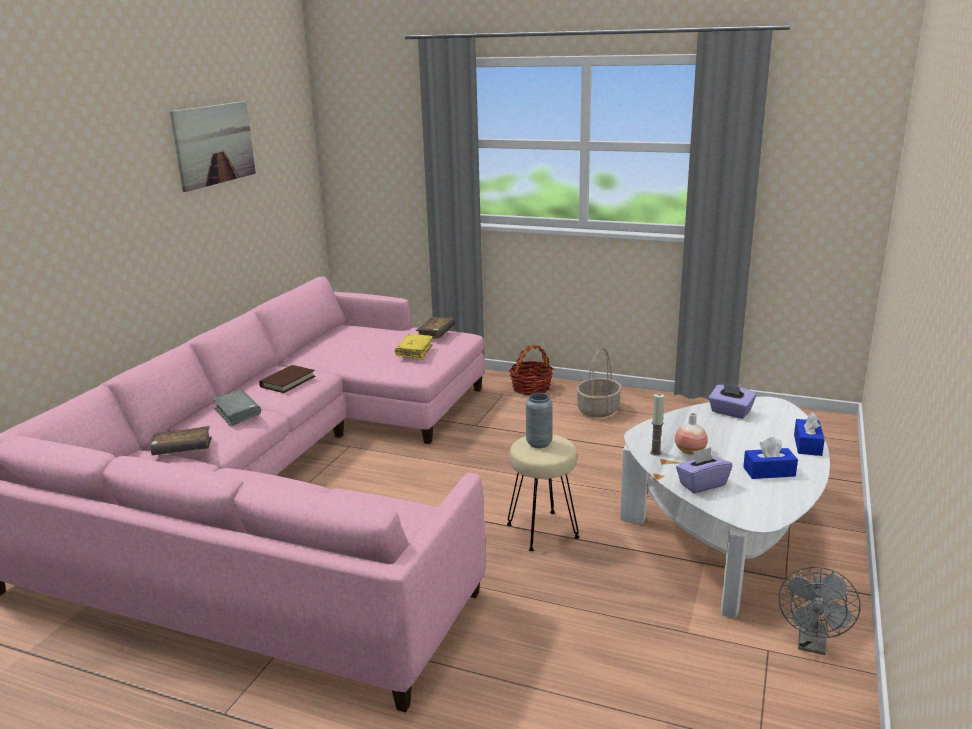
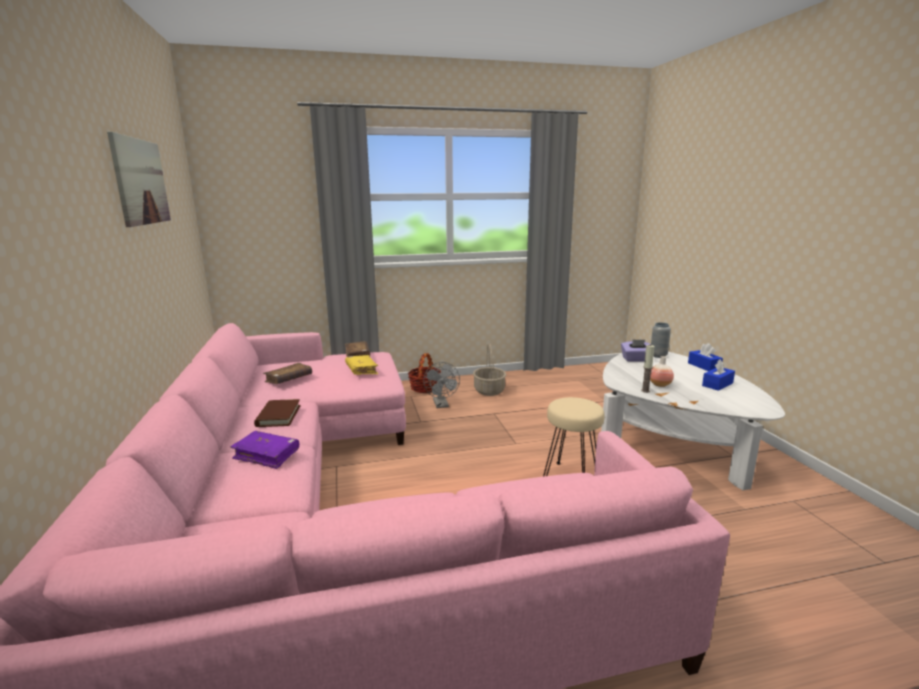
camera: 35 degrees left, 5 degrees down
(182, 449) = (250, 507): brown book -> brown book (289, 379)
(237, 414) = (267, 455): grey book -> purple book
(539, 443) = (570, 405): grey vase -> grey vase (658, 356)
(702, 484) = (703, 401): purple tissue box -> none
(812, 644) = (802, 487): grey fan -> grey fan (441, 405)

